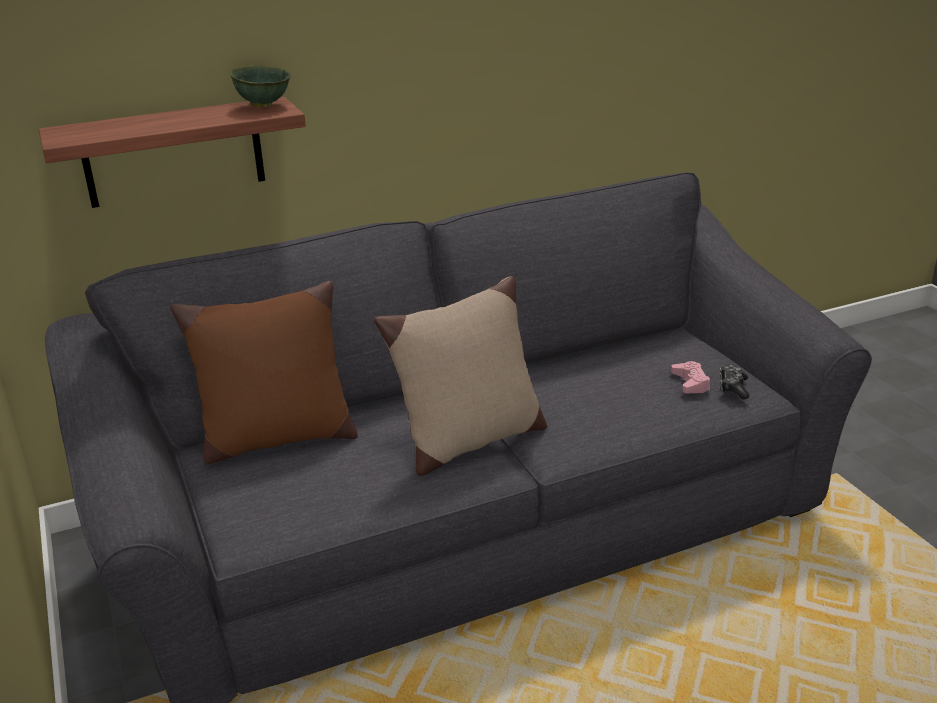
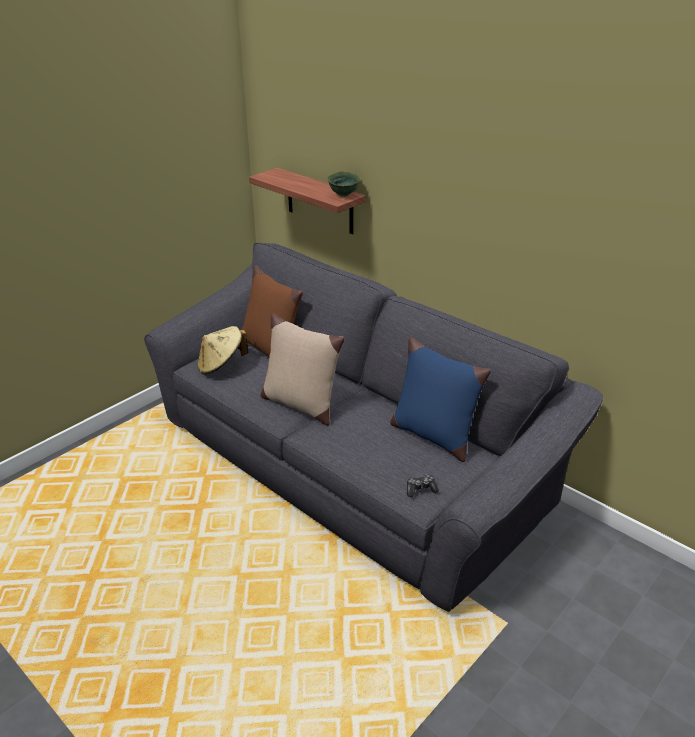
camera: 65 degrees right, 5 degrees up
(272, 503) = (221, 365): none -> beige hat
(623, 353) = (432, 435): none -> blue pillow
(690, 383) = (412, 469): pink game controller -> none

